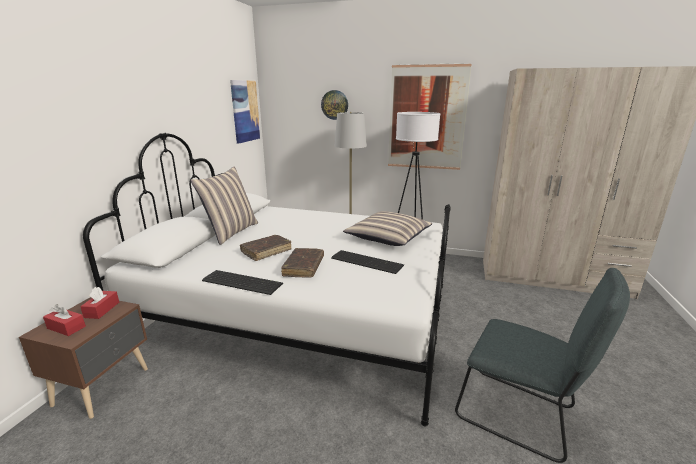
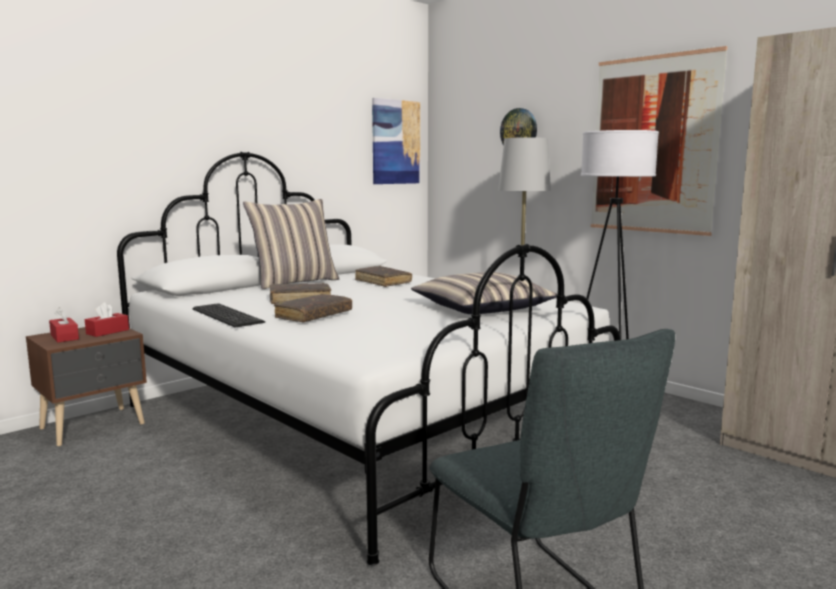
camera: 30 degrees right, 10 degrees down
(291, 221) = (383, 282): none -> brown book
(366, 261) = (401, 322): keyboard -> none

